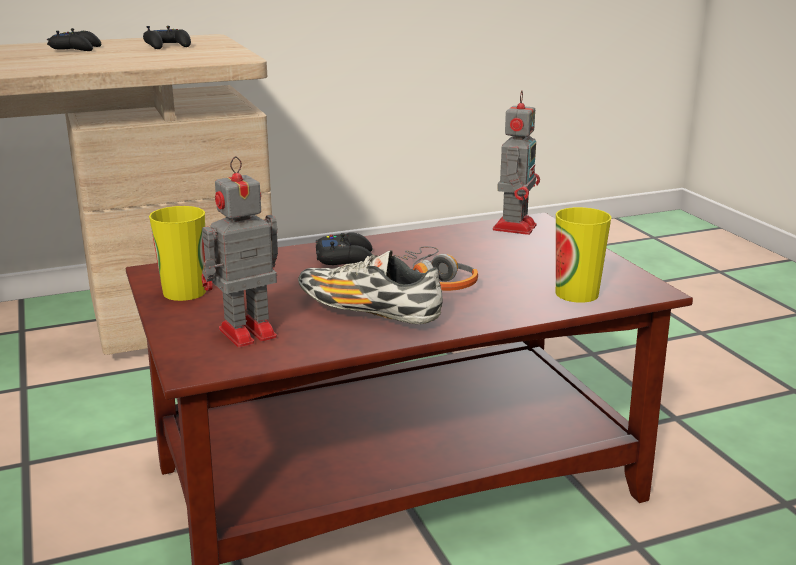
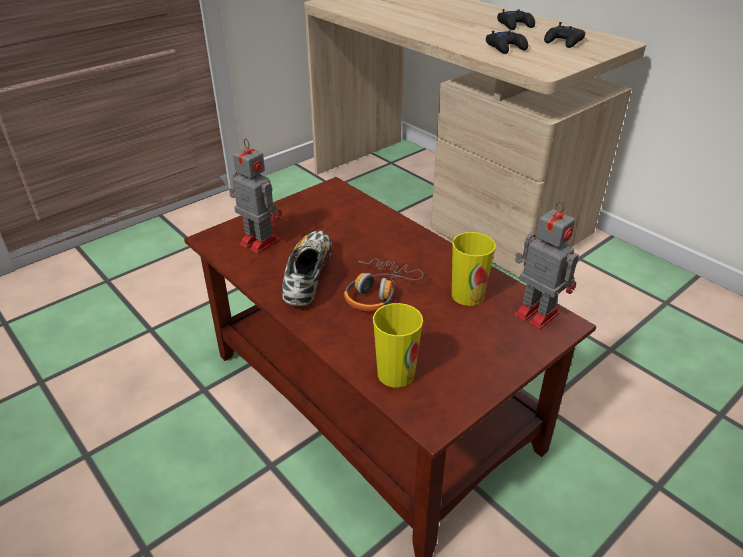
camera: 70 degrees right, 15 degrees up
(184, 292) = (307, 205): cup -> cup (467, 295)
(346, 259) = (397, 246): black game controller -> black game controller (506, 47)
(515, 226) = (535, 313): toy robot -> toy robot turned 135 degrees counterclockwise

